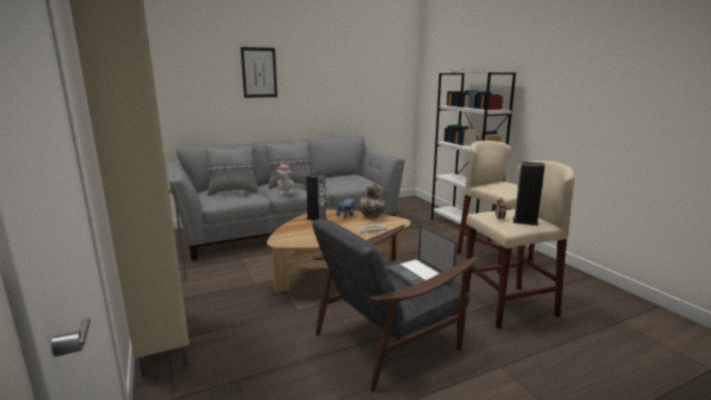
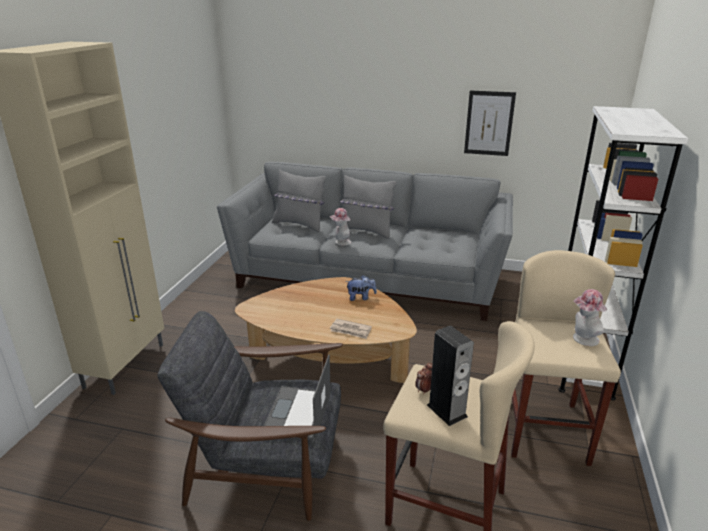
camera: 40 degrees right, 10 degrees up
(259, 72) = (369, 80): picture -> picture (489, 123)
(316, 219) = (325, 290): speaker -> none
(371, 216) = (384, 309): vase -> none
(513, 185) = (582, 339): none -> hat

